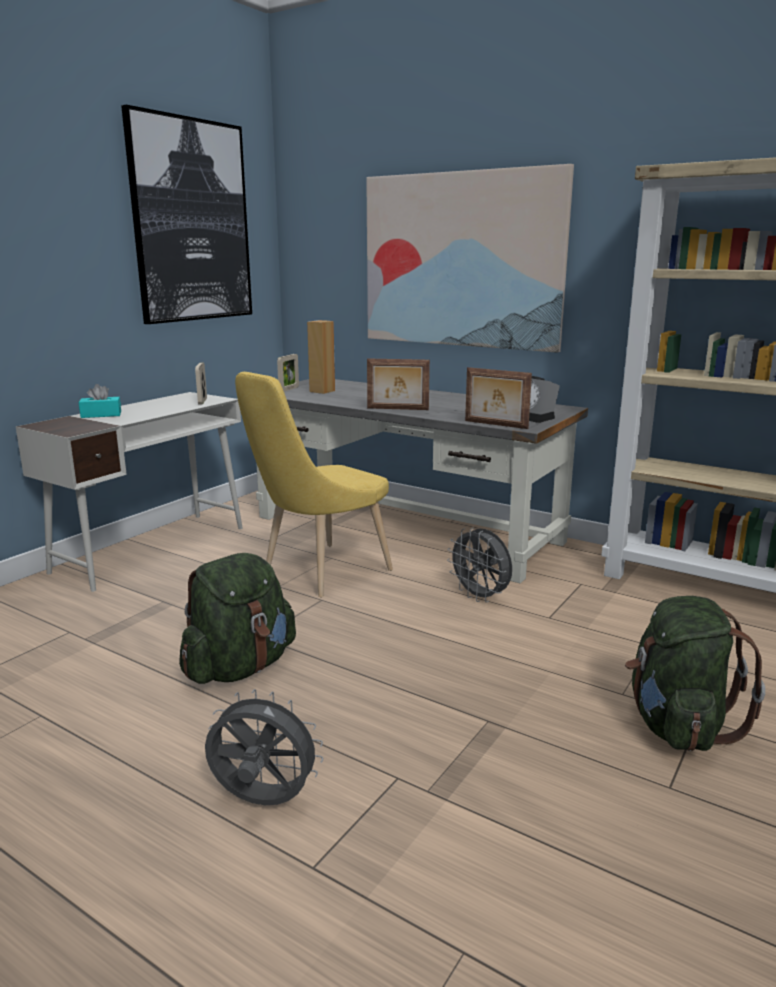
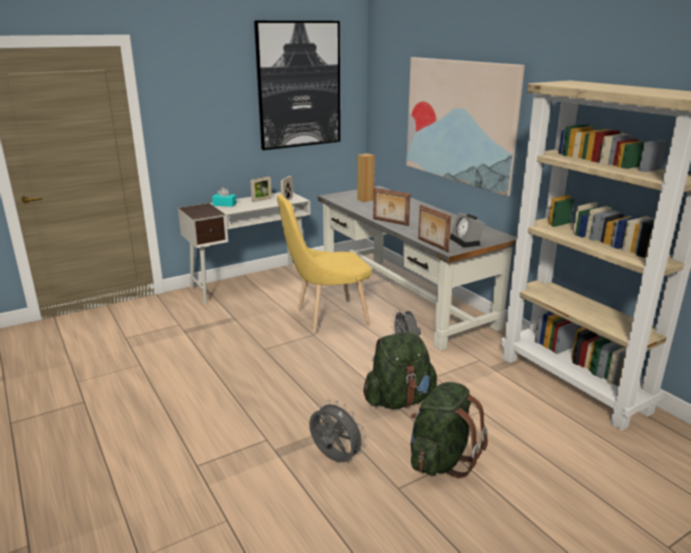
camera: 25 degrees right, 5 degrees up
(240, 667) = (241, 363): green backpack -> green backpack (399, 400)
(262, 802) = (199, 431): grey fan -> grey fan (334, 459)
(289, 389) = (347, 195): picture frame -> picture frame (261, 200)

